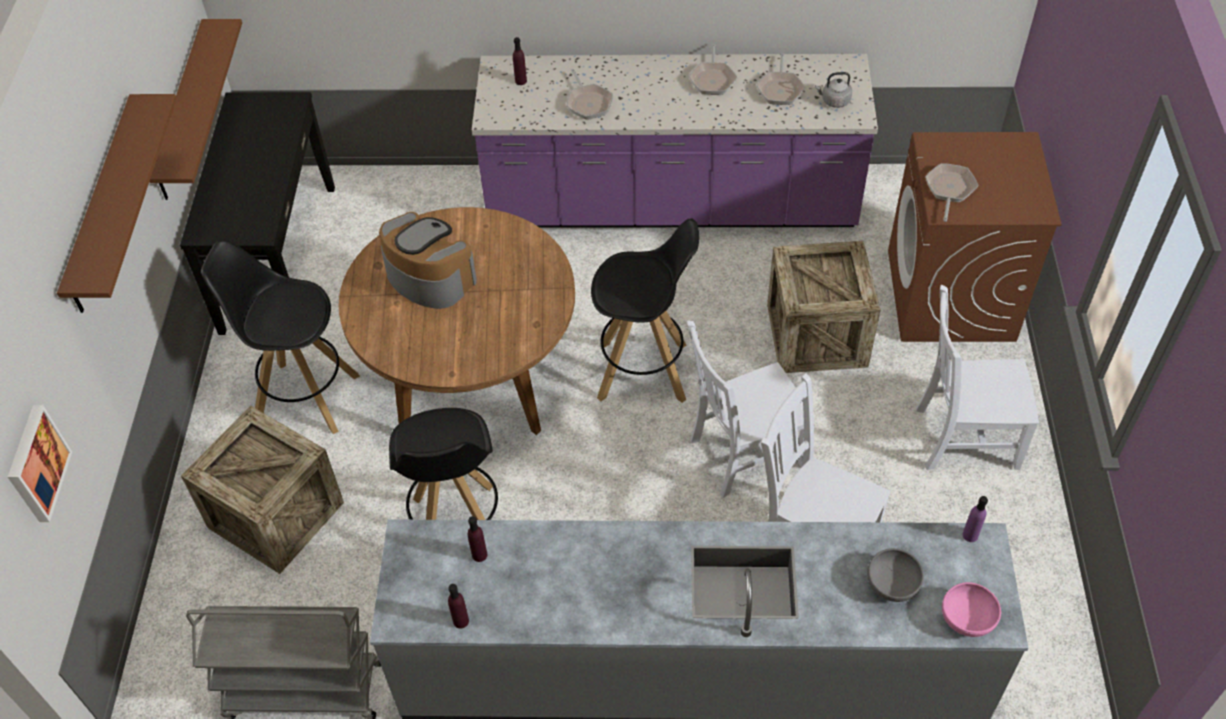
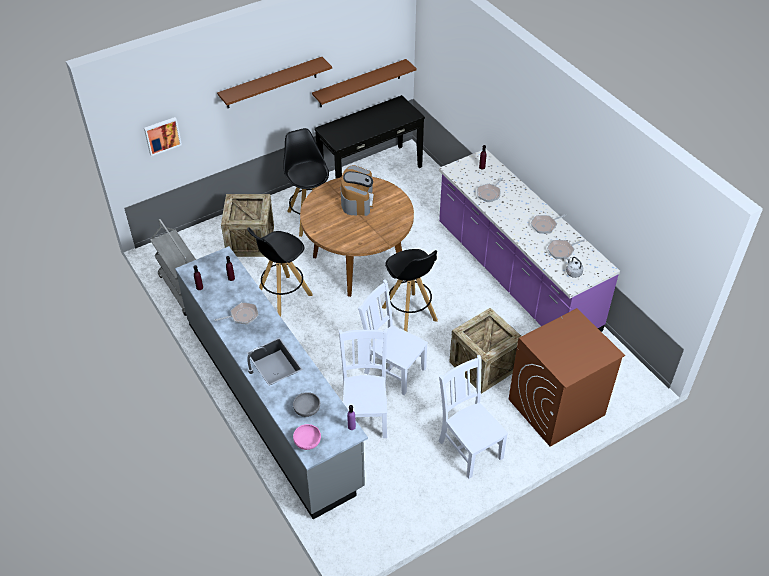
camera: 55 degrees right, 5 degrees down
(949, 190) = (549, 336): frying pan -> frying pan (242, 316)

